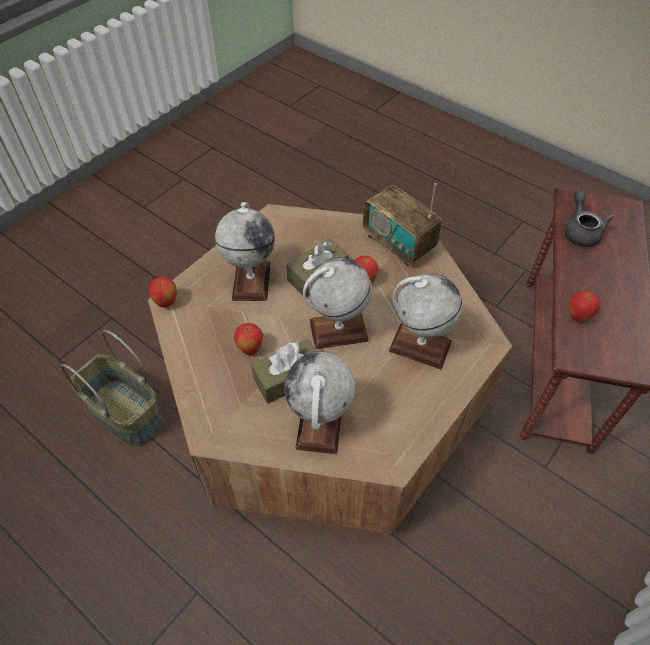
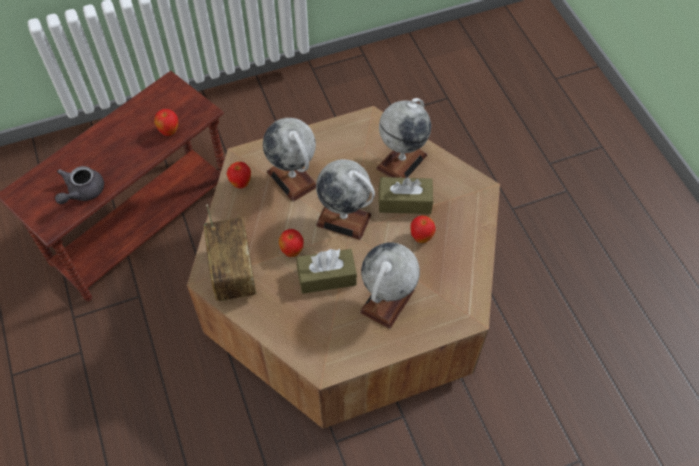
camera: 150 degrees left, 5 degrees up
(124, 413) = (529, 365): basket -> none
(166, 303) = (472, 315): apple -> apple (241, 184)

